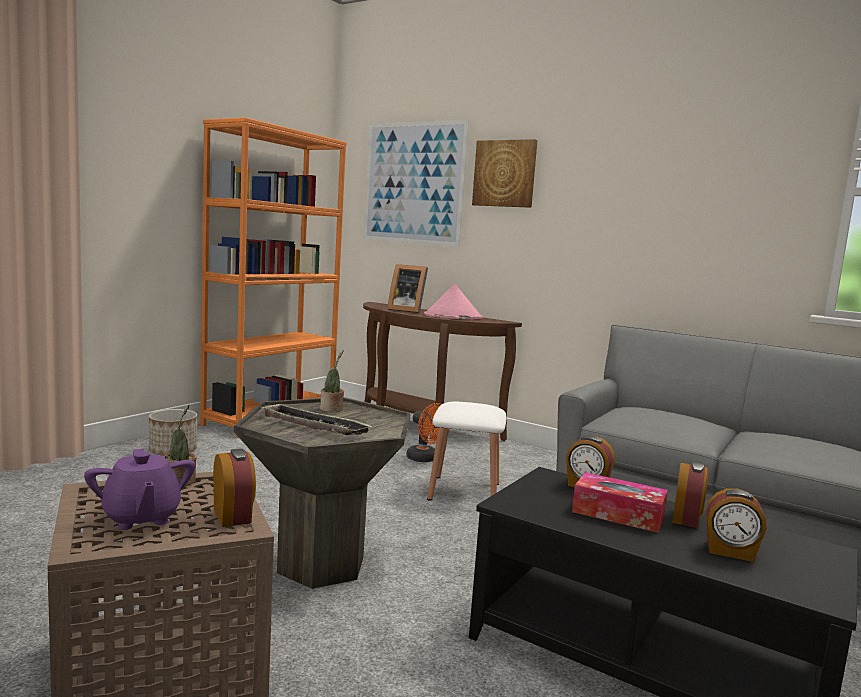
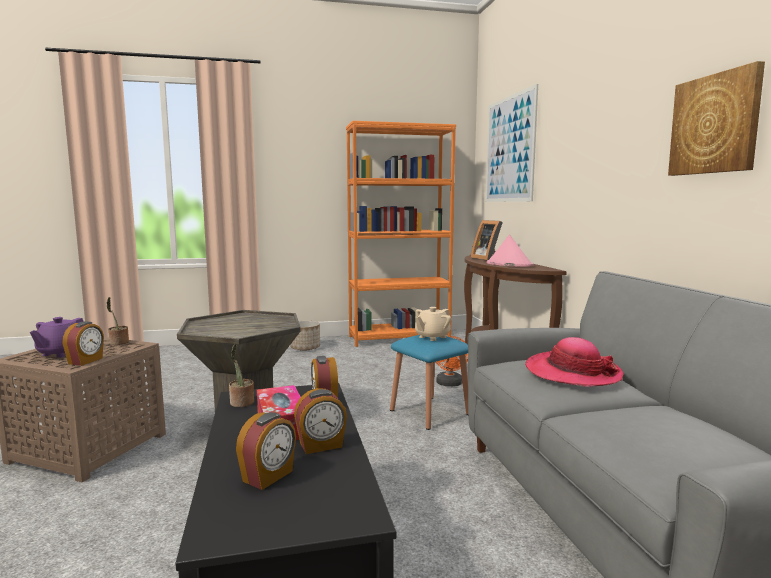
camera: 45 degrees right, 0 degrees up
(314, 426) = (225, 326): tray -> none
(332, 409) = (268, 319): potted plant -> potted plant (241, 403)
(464, 491) = (430, 412): white stool -> blue stool
(471, 405) = (432, 337): none -> beige teapot
(505, 173) = (558, 127): picture -> picture (715, 124)
(673, 417) = (572, 373): none -> hat
(730, 552) = (268, 476): alarm clock -> alarm clock turned 120 degrees counterclockwise

